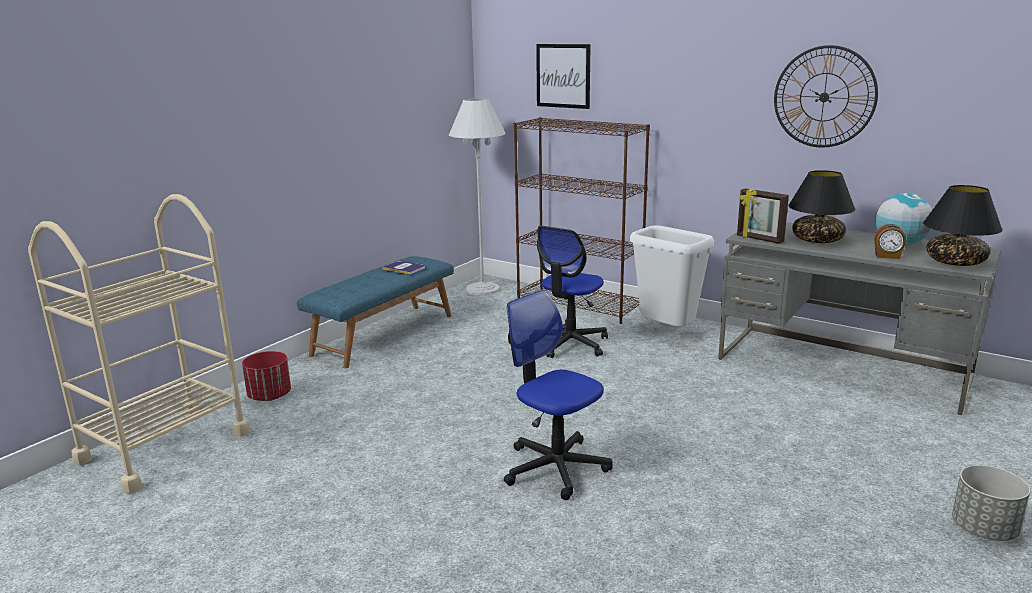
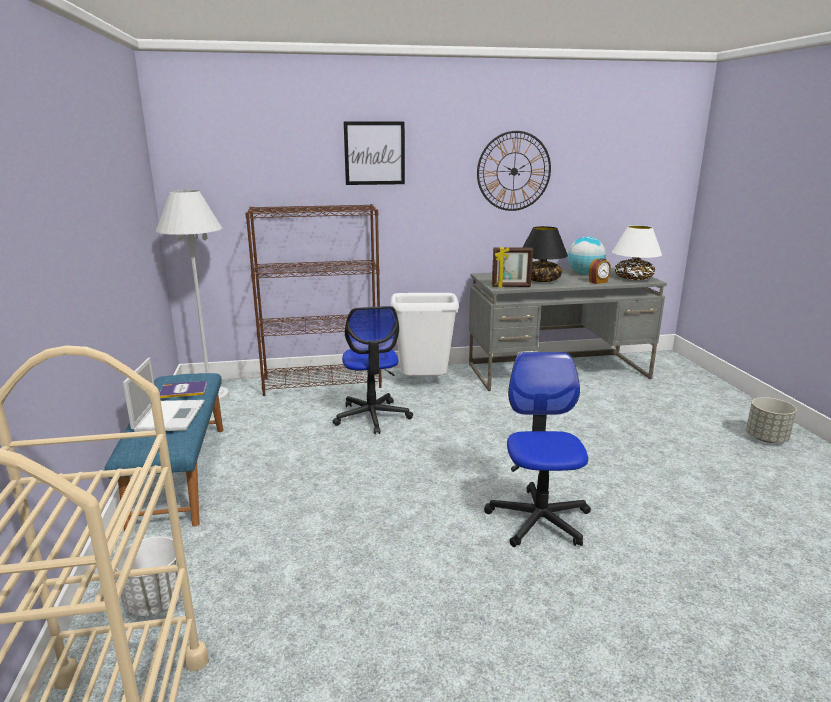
camera: 45 degrees left, 0 degrees up
(270, 396) = (156, 601): red planter -> white planter
(368, 281) = (169, 415): none -> laptop
(555, 467) = (539, 519): office chair -> office chair turned 90 degrees clockwise
(563, 76) = (271, 163): picture -> picture (374, 153)
(955, 262) = (633, 278): black table lamp -> white table lamp

